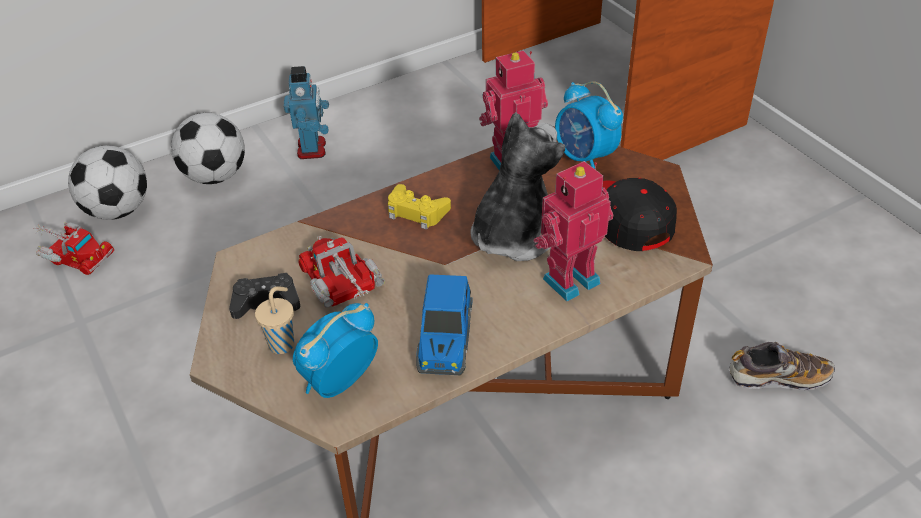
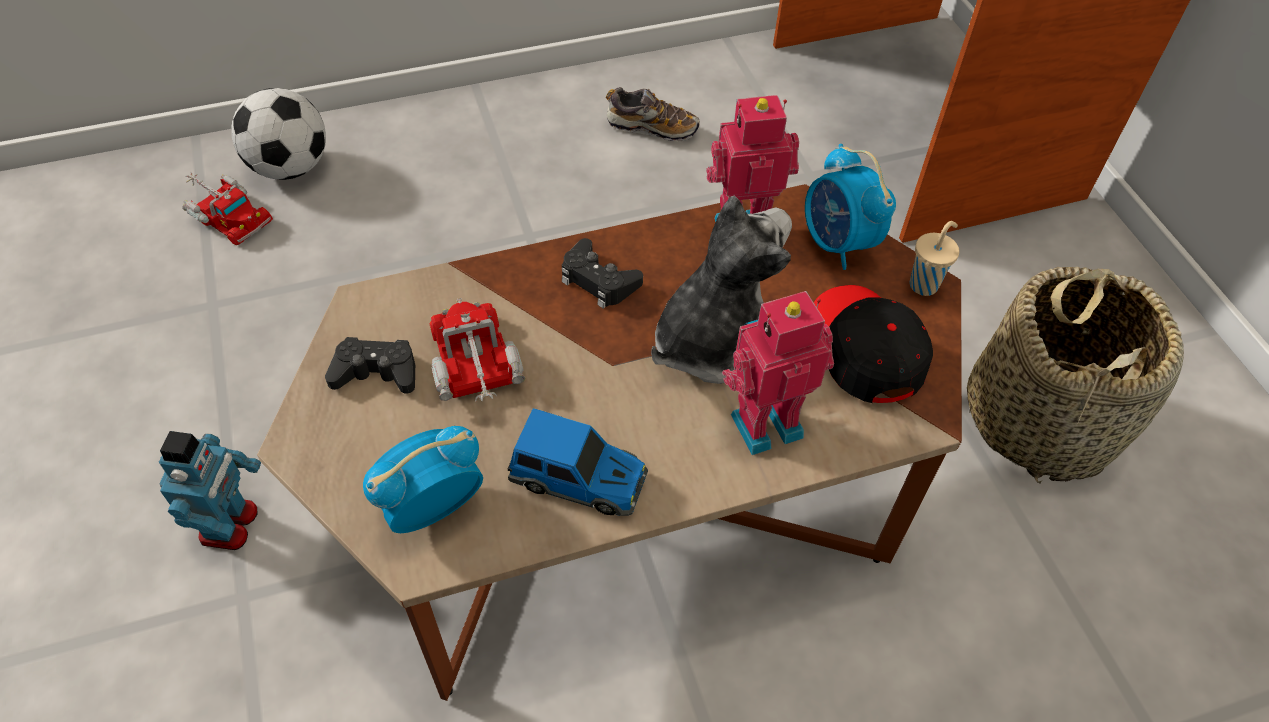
camera: 10 degrees right, 10 degrees up
(215, 176) = (412, 144): football -> none
(283, 344) = (379, 437): beige cup -> beige cup (924, 284)
(312, 149) = (535, 129): toy robot -> toy robot (231, 524)
(416, 212) = (598, 280): yellow game controller -> black game controller
(445, 341) = (579, 479): toy car -> toy car turned 90 degrees counterclockwise
(758, 277) = (1040, 419): none -> basket
(777, 378) = (1025, 565): shoe -> shoe (652, 128)

